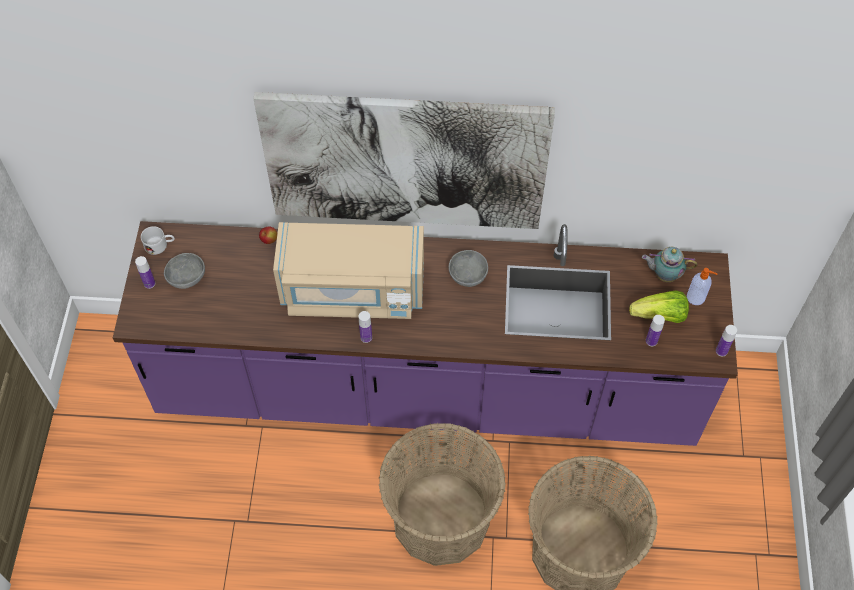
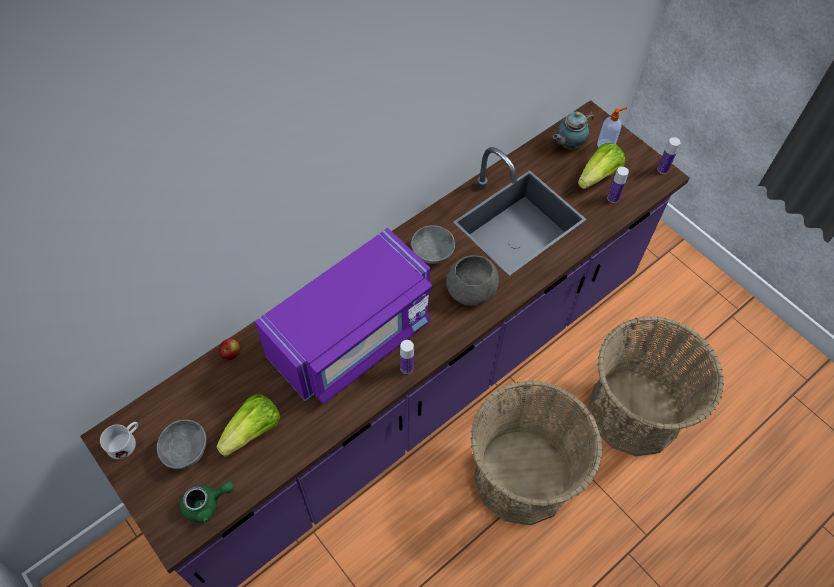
camera: 45 degrees left, 0 degrees up
(149, 283) = (152, 486): bottle -> none
(168, 319) = (207, 504): none -> green teapot
(234, 298) = (253, 431): none -> lettuce
(352, 290) = (352, 338): beige microwave -> purple microwave
(405, 161) = (335, 175): picture -> none
(467, 322) = (472, 290): none -> grey bowl

